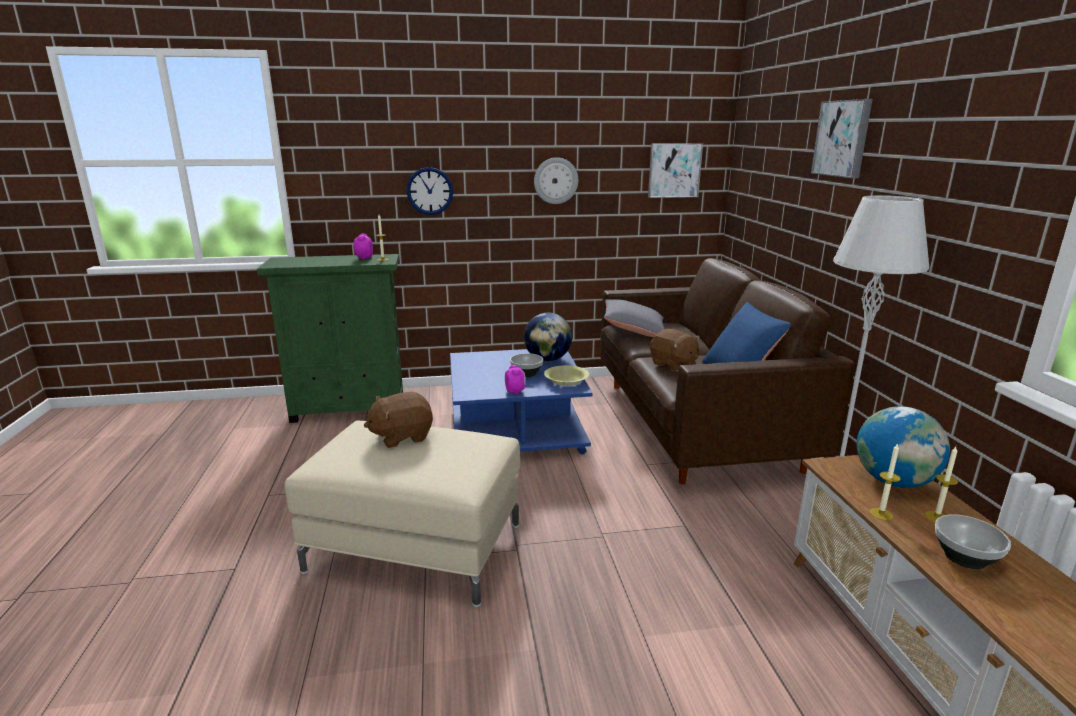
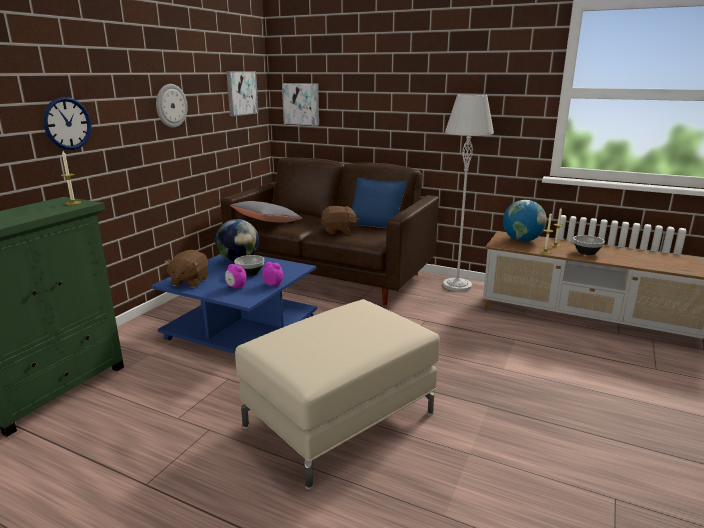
camera: 55 degrees left, 0 degrees up
(364, 258) = (44, 206): alarm clock -> alarm clock (236, 287)
(401, 436) = (313, 330): brown plush toy -> brown plush toy (189, 282)
(566, 381) = (286, 266): yellow bowl -> none
(843, 138) = (396, 64): picture -> picture (301, 104)

